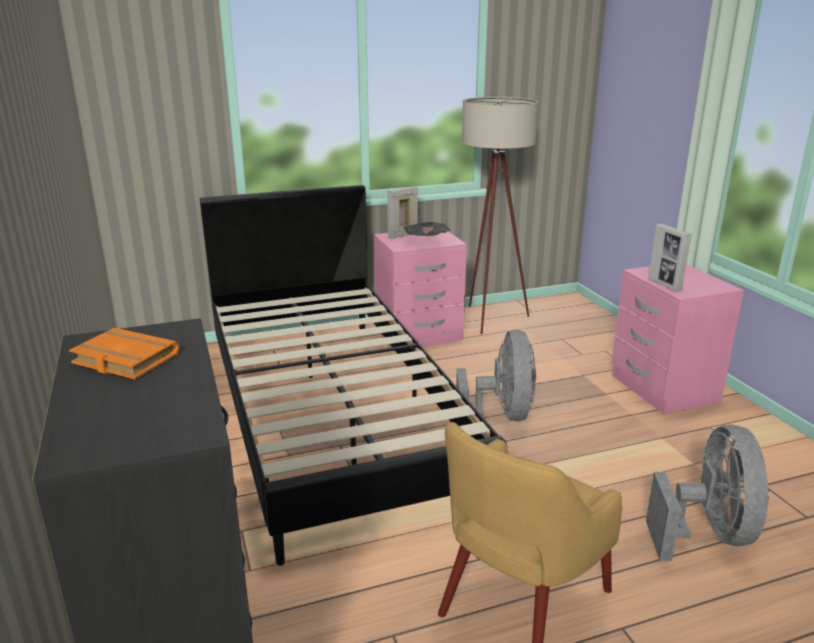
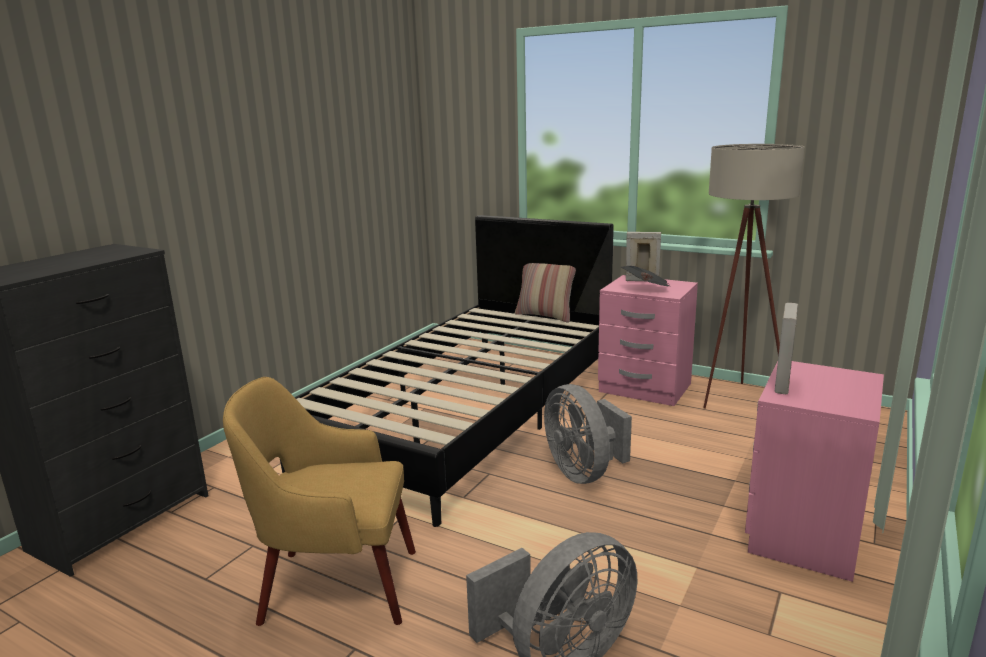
camera: 50 degrees right, 5 degrees down
(122, 360) = (87, 255): orange book -> none
(305, 294) = (545, 316): none -> pillow
(501, 416) = (583, 472): grey fan -> grey fan turned 105 degrees clockwise

